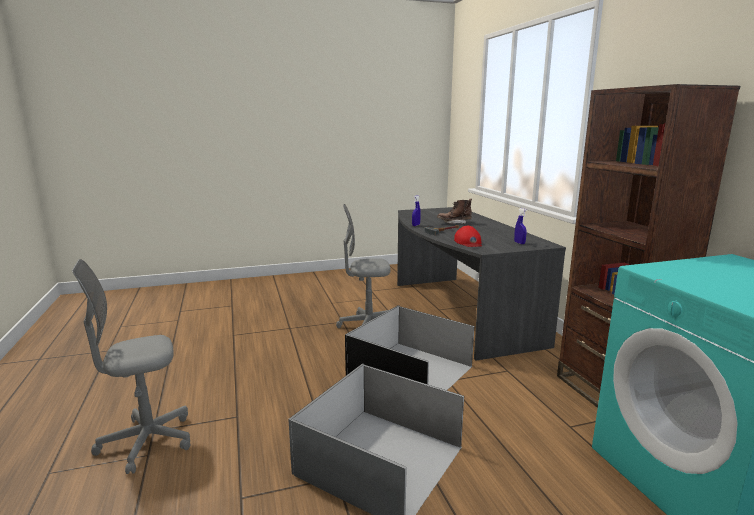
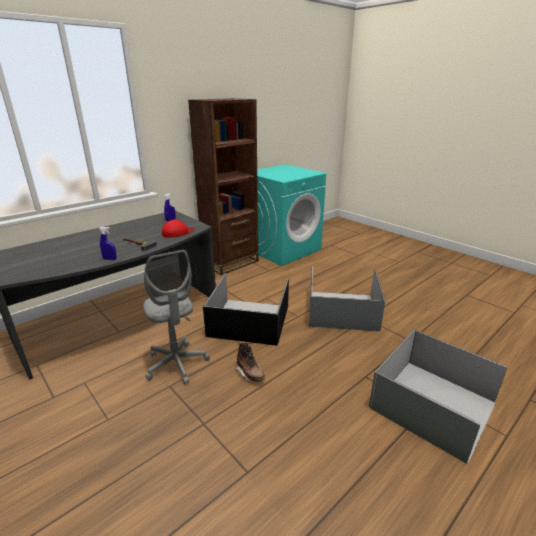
camera: 115 degrees left, 10 degrees up
(147, 442) = (432, 406): grey office chair -> grey storage box
(454, 223) = (94, 245): brown boot -> brown boot (250, 373)

